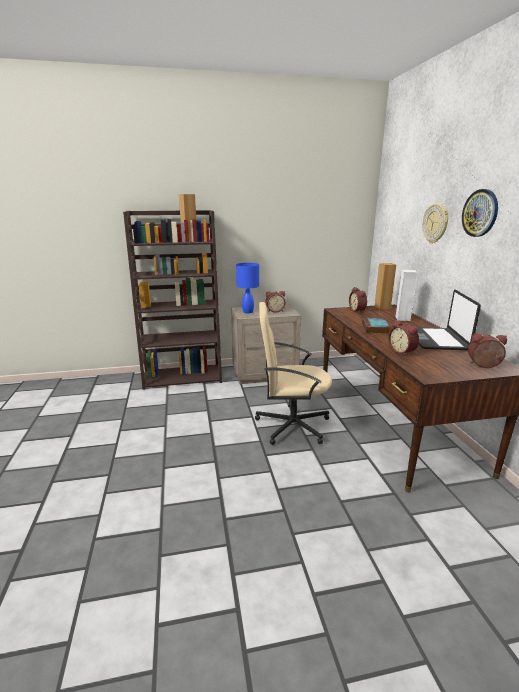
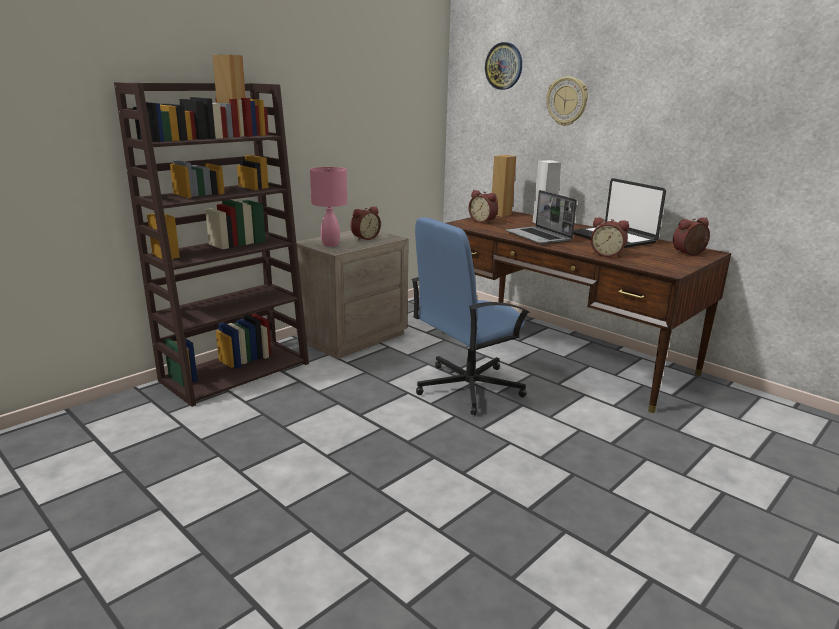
camera: 35 degrees left, 0 degrees up
(247, 312) = (330, 244): blue table lamp -> pink table lamp
(291, 425) = (467, 387): beige office chair -> blue office chair
(375, 328) = (539, 237): book -> laptop
(480, 213) = (637, 88): wall clock -> wall clock (504, 66)

